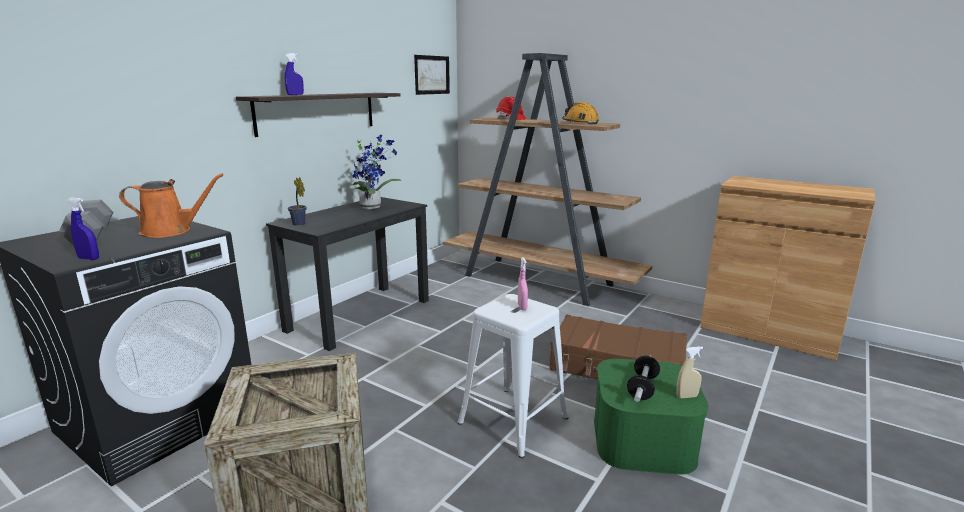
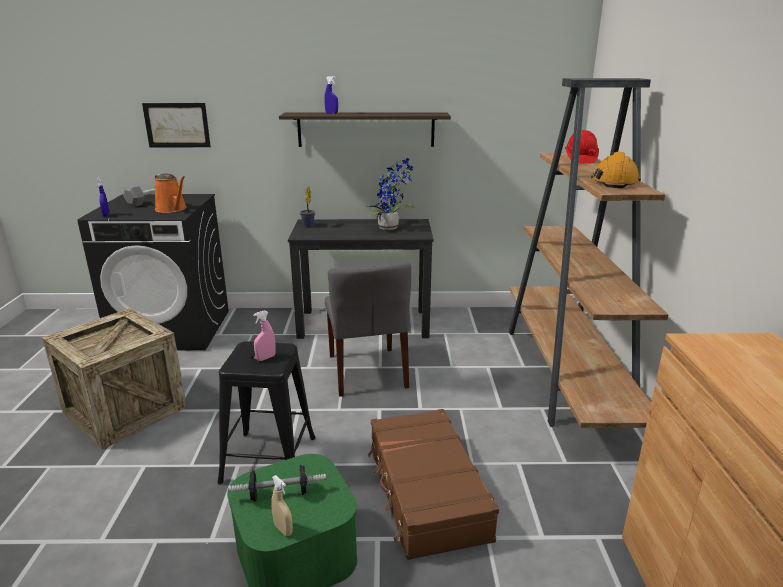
camera: 55 degrees right, 5 degrees up
(432, 75) = (539, 93): picture -> picture (177, 125)
(440, 338) = (367, 371): none -> grey chair
(513, 420) = (269, 459): white stool -> black stool

